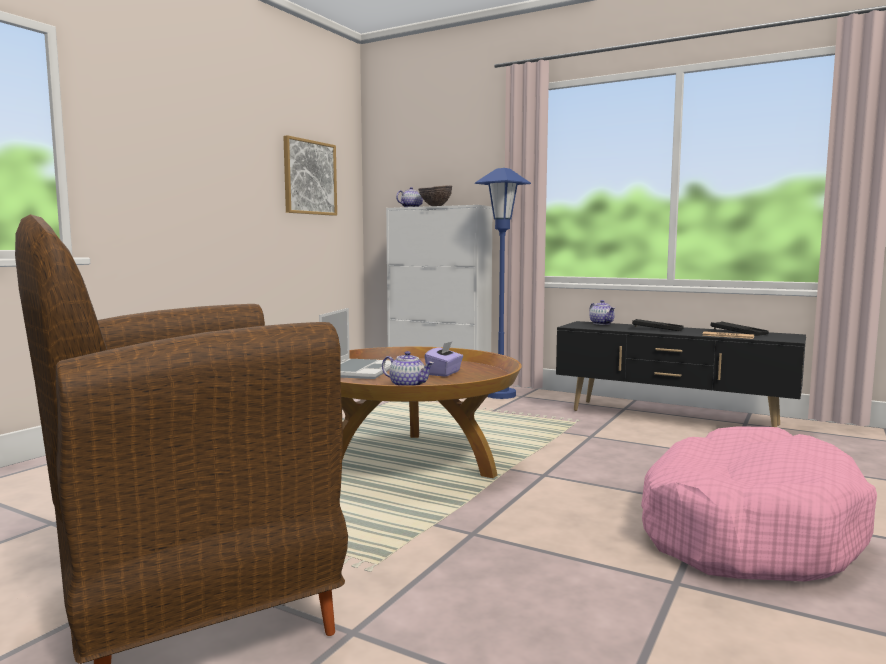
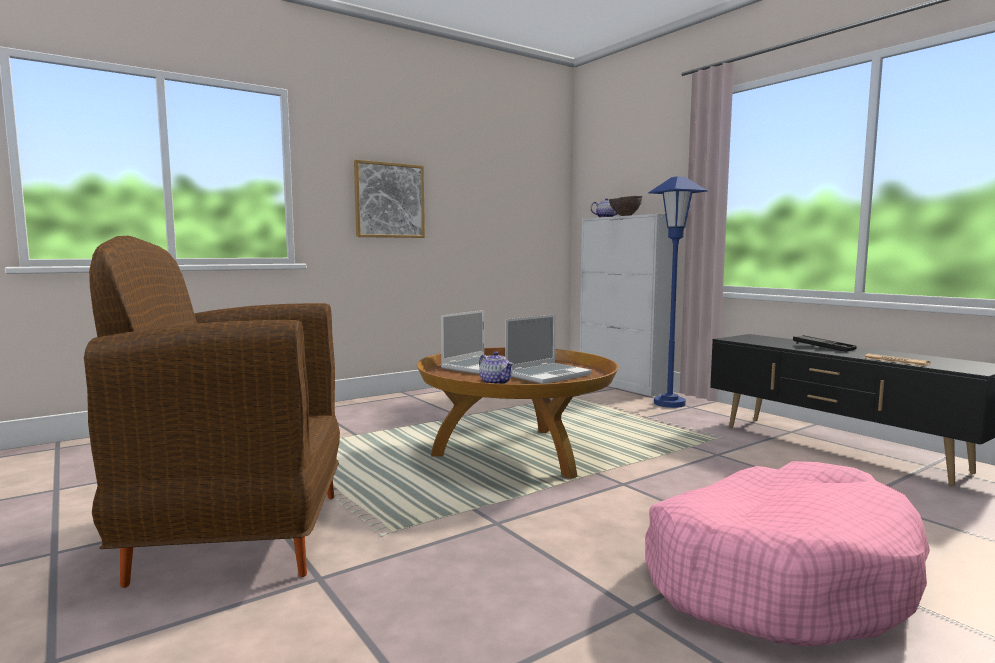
camera: 25 degrees right, 0 degrees up
(309, 177) = (513, 193): picture -> picture (389, 200)
(444, 373) = (548, 375): purple tissue box -> laptop
(602, 323) = (771, 338): teapot -> none
(738, 333) = (921, 358): black tray -> none

